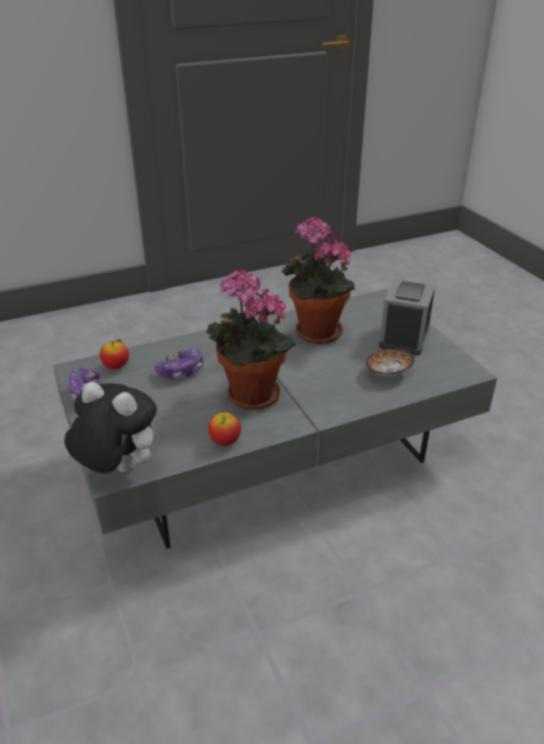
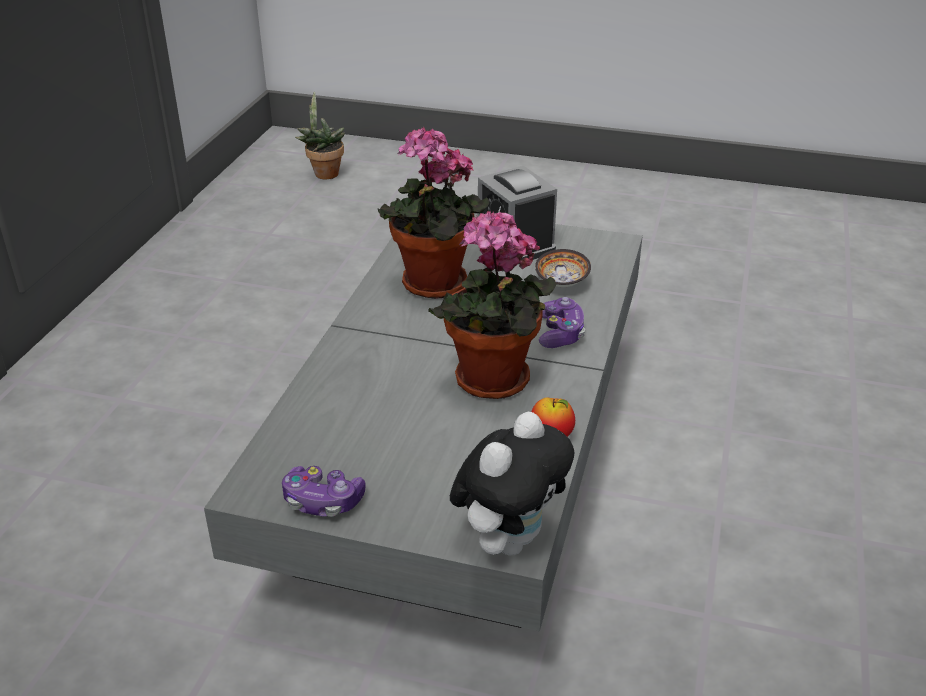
camera: 50 degrees left, 0 degrees up
(116, 367) = (292, 453): apple -> none
(117, 469) = (509, 539): plush toy -> plush toy turned 150 degrees clockwise
(181, 371) = (377, 407): game controller -> game controller (560, 333)
(445, 267) = (324, 173): none -> potted plant

